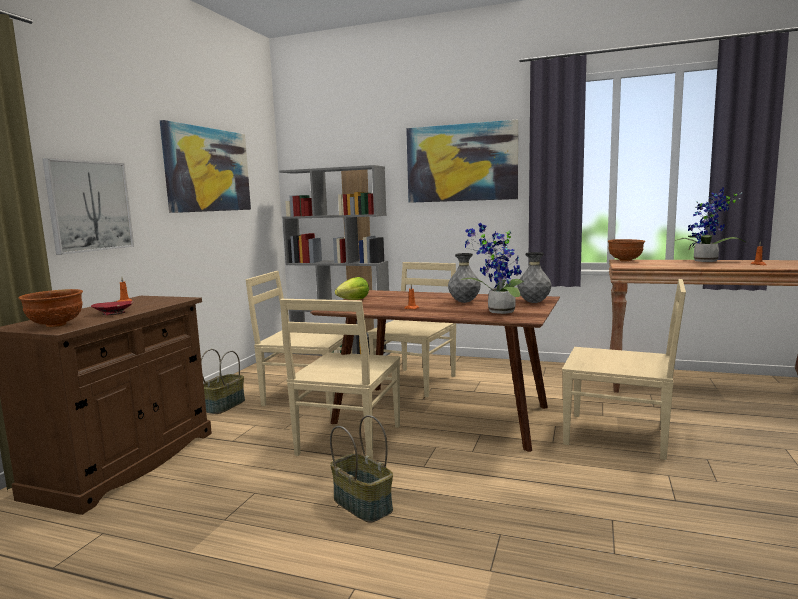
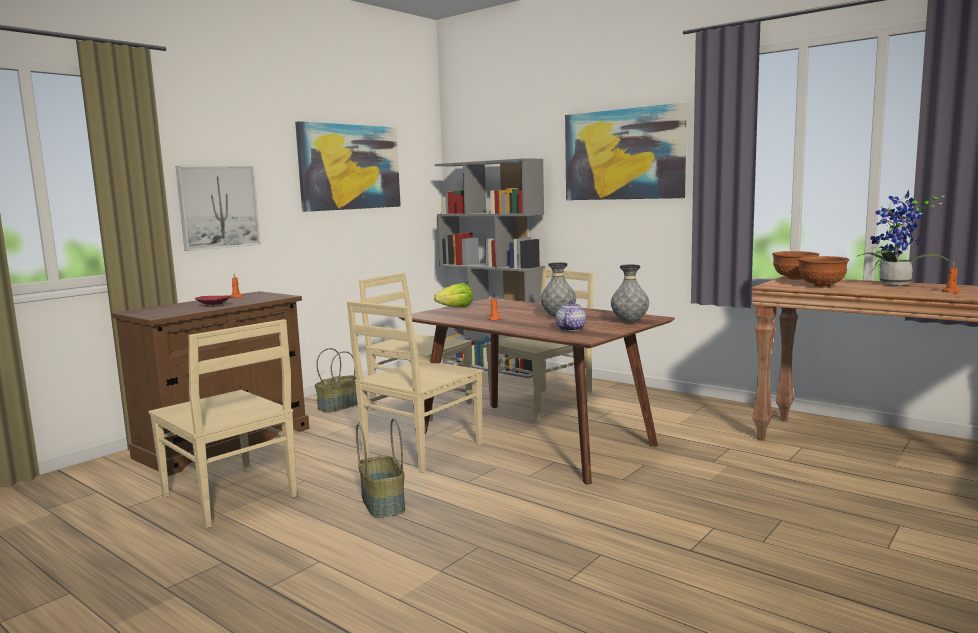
camera: 20 degrees right, 0 degrees up
(55, 325) = (159, 313): brown bowl -> brown bowl (821, 286)
(498, 312) = (570, 329): potted plant -> teapot
(619, 436) = (706, 484): beige chair -> beige chair (230, 497)

